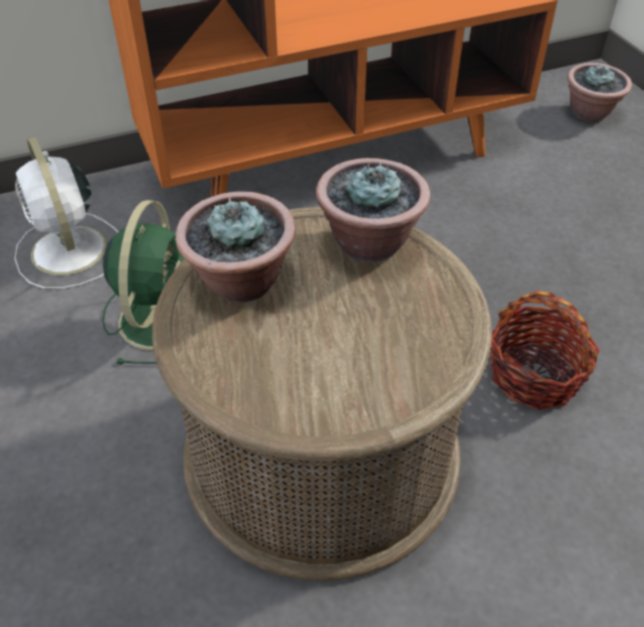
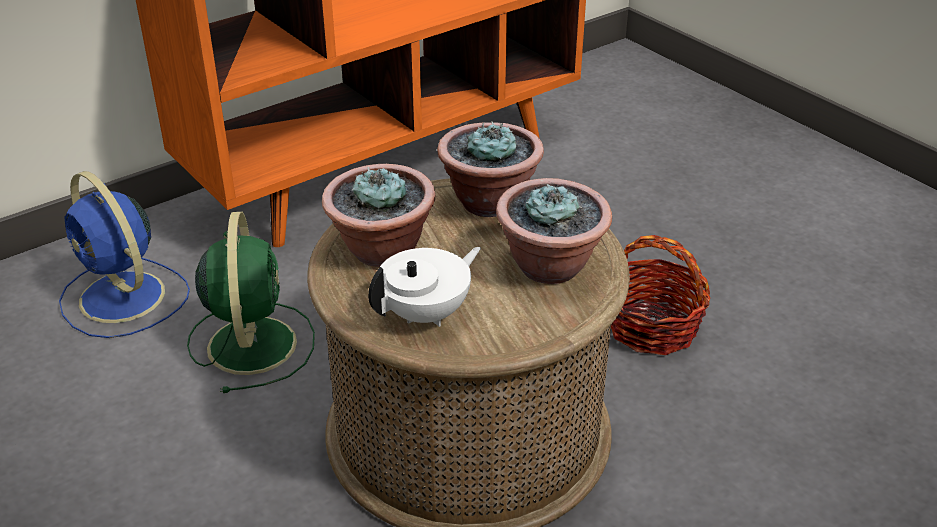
camera: 15 degrees left, 10 degrees down
(70, 252) = (124, 299): white fan -> blue fan
(255, 368) = (427, 313): none -> white teapot
(590, 113) = (631, 89): potted plant -> potted plant (551, 266)

